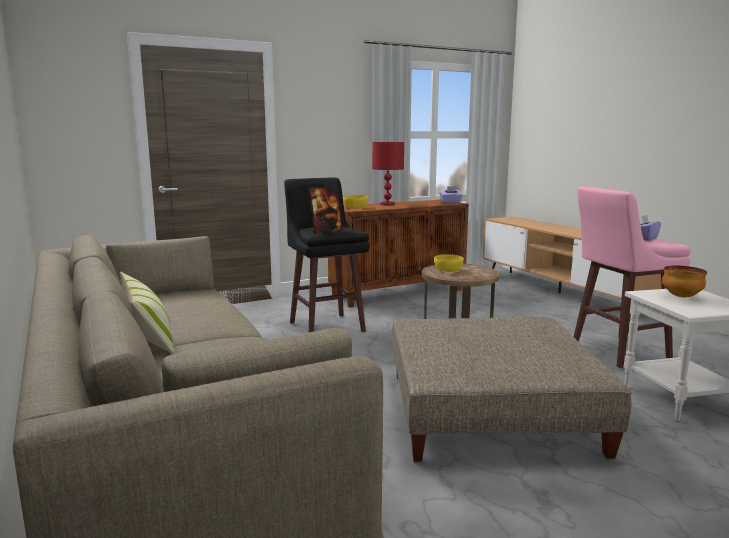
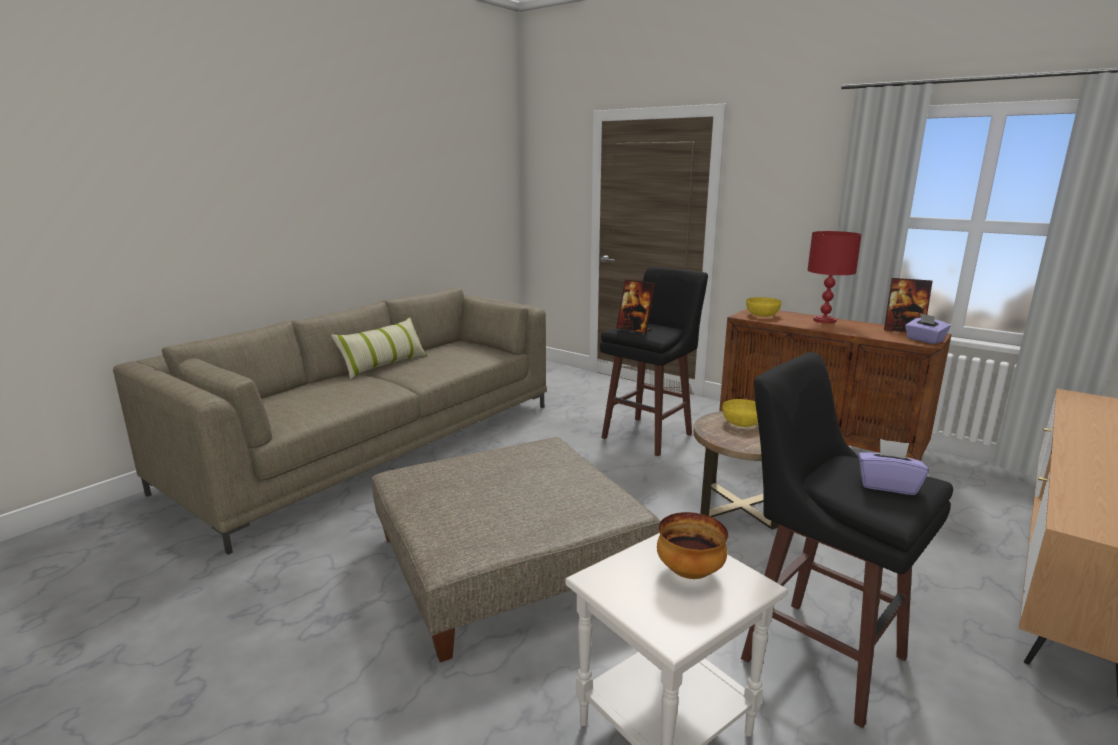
camera: 65 degrees right, 5 degrees up
(427, 201) = (903, 330): none -> picture frame
(617, 351) = (819, 655): pink stool -> black stool

